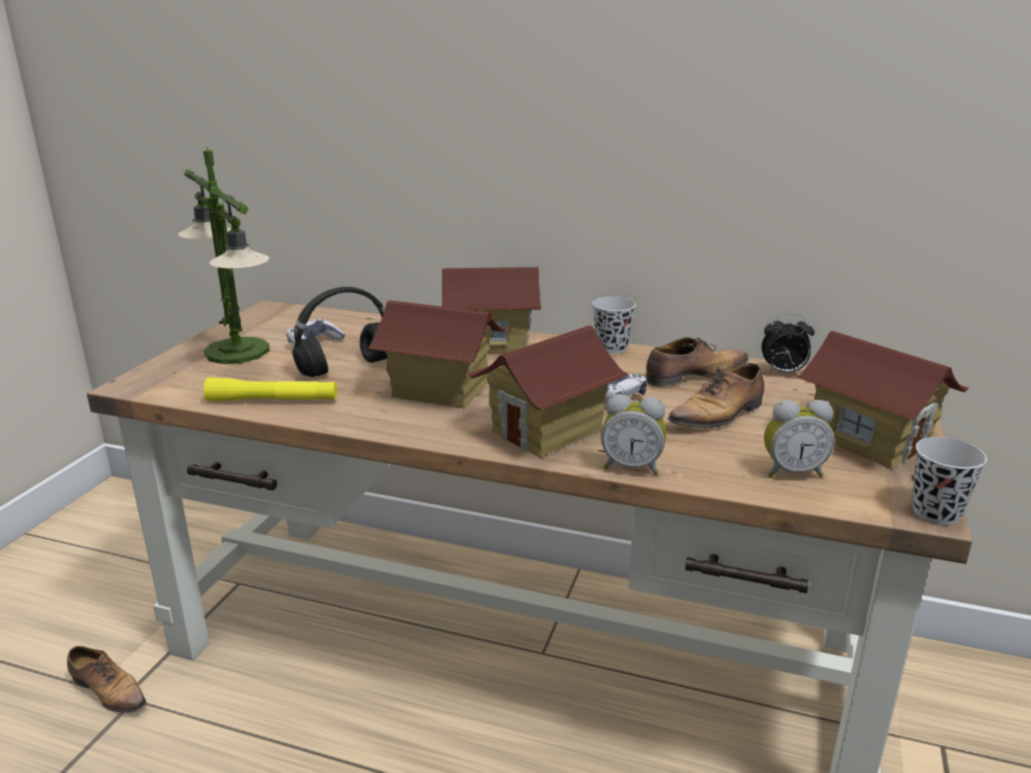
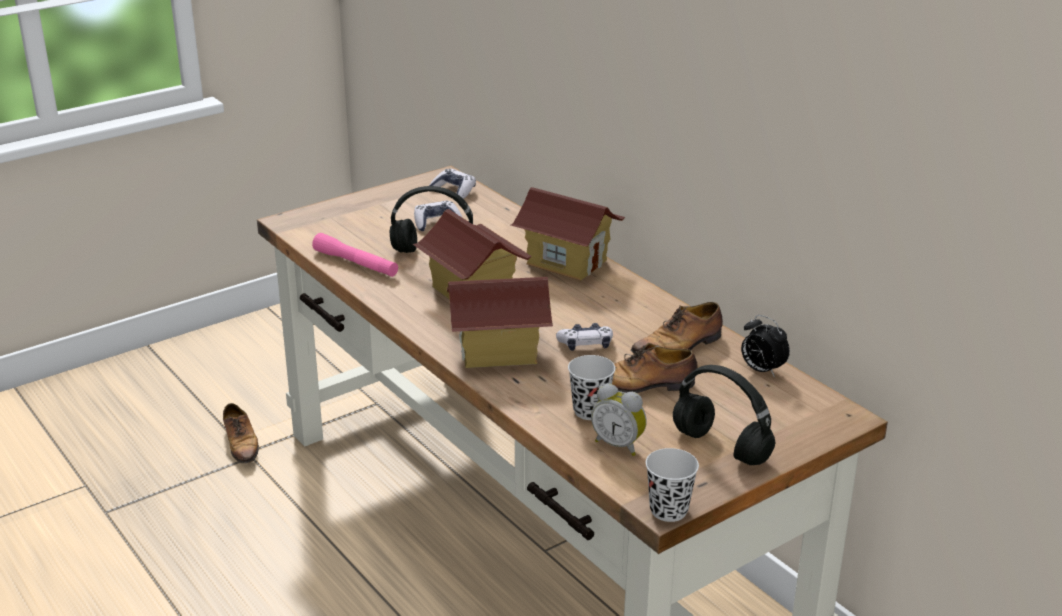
camera: 35 degrees right, 5 degrees up
(236, 351) = (378, 212): table lamp -> none
(273, 401) = (356, 263): yellow flashlight -> pink flashlight
(295, 317) = (454, 190): none -> game controller
(611, 348) = (655, 299): black cup -> black cup (590, 411)
(631, 467) = (515, 398): alarm clock -> none
(693, 376) = (679, 346): shoe -> shoe turned 135 degrees clockwise
(869, 440) = (723, 447): toy house -> black headphones

